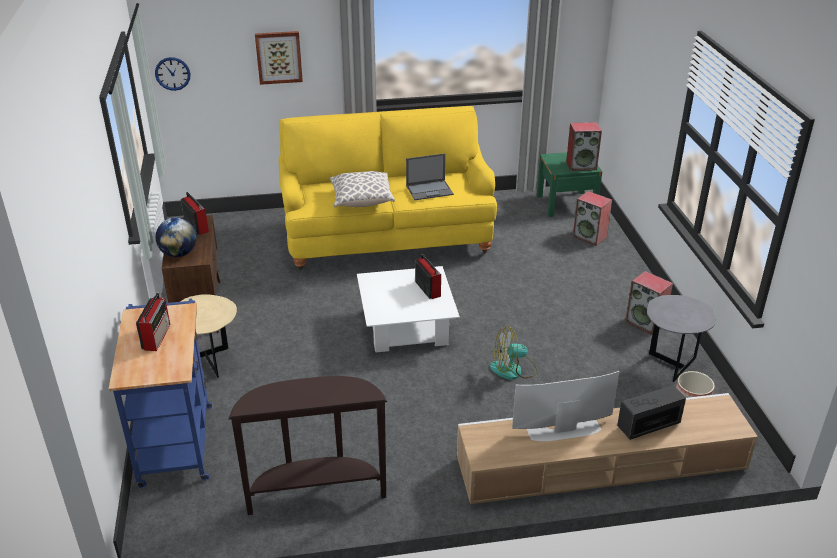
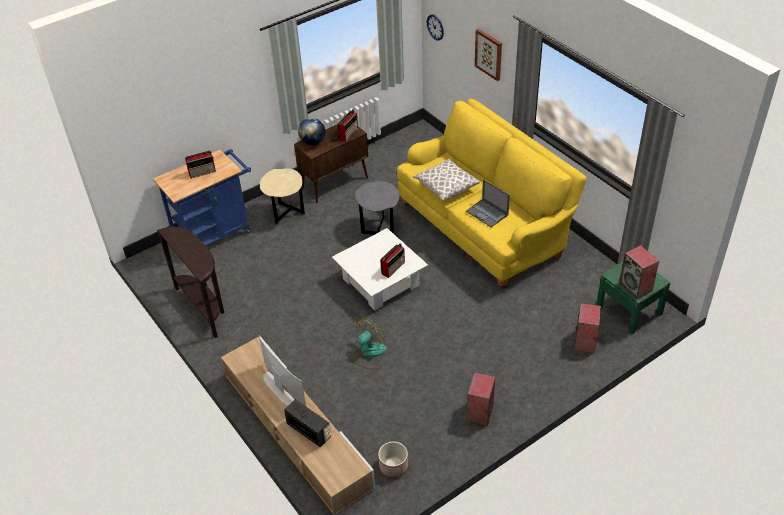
camera: 65 degrees right, 10 degrees up
(513, 370) = (369, 354): fan -> fan turned 75 degrees clockwise
(670, 364) = (434, 442): grey side table -> grey side table (379, 228)

